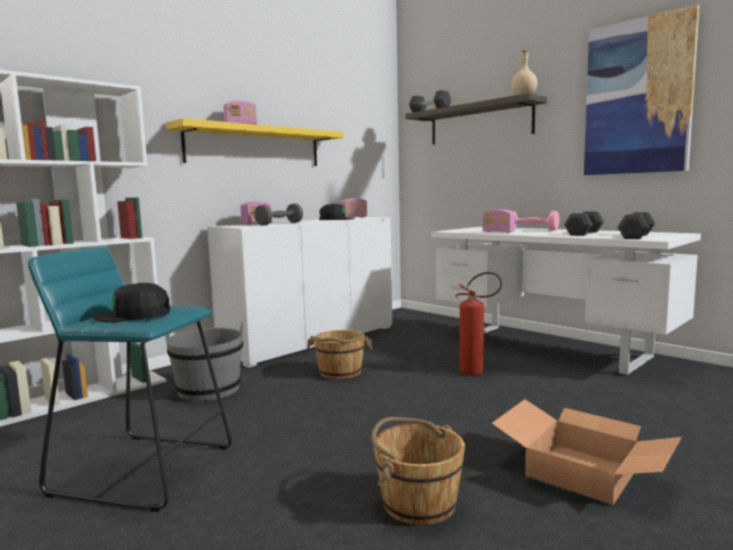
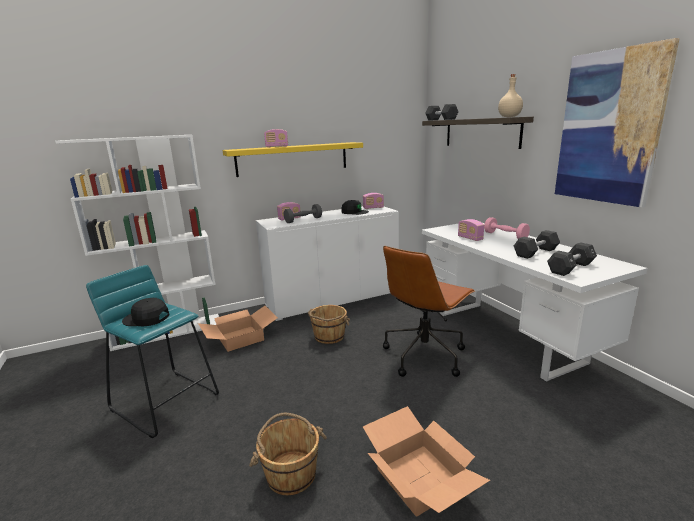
camera: 20 degrees right, 10 degrees up
(209, 390) = (240, 338): grey bucket -> cardboard box
(477, 373) = (424, 355): fire extinguisher -> brown office chair

